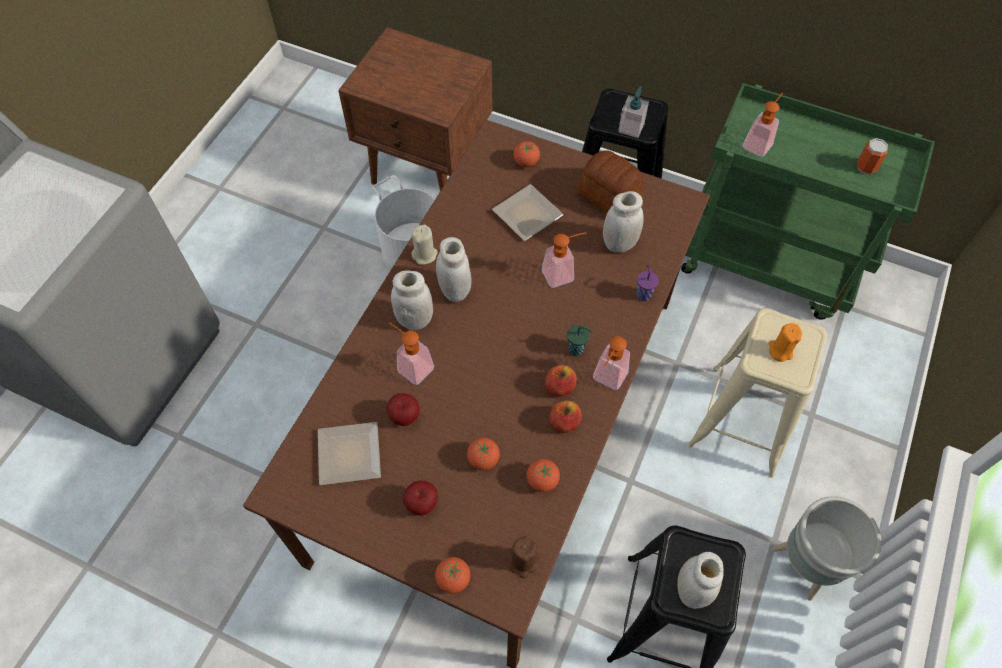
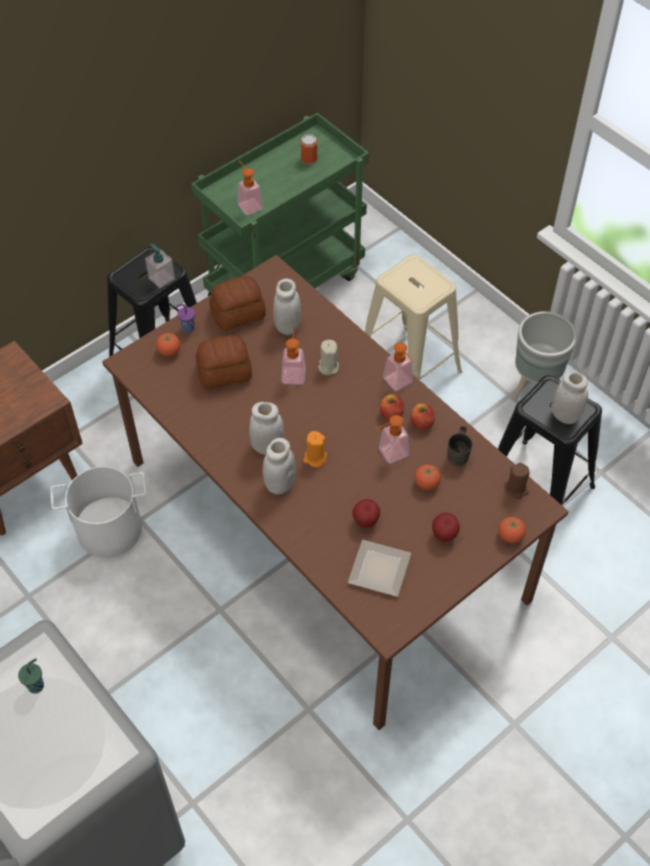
camera: 65 degrees left, 5 degrees down
(411, 366) = (321, 501): soap dispenser -> soap dispenser (388, 454)
(425, 254) = (219, 455): beige candle -> beige candle (328, 367)
(527, 217) = (225, 373): plate -> bread
(542, 480) = (461, 454): tomato -> grey mug
(577, 349) = (365, 390): green cup -> green cup (36, 685)
(643, 294) = (341, 332): purple cup -> purple cup (187, 328)
(780, 350) = (416, 286): orange candle -> orange candle (315, 458)

